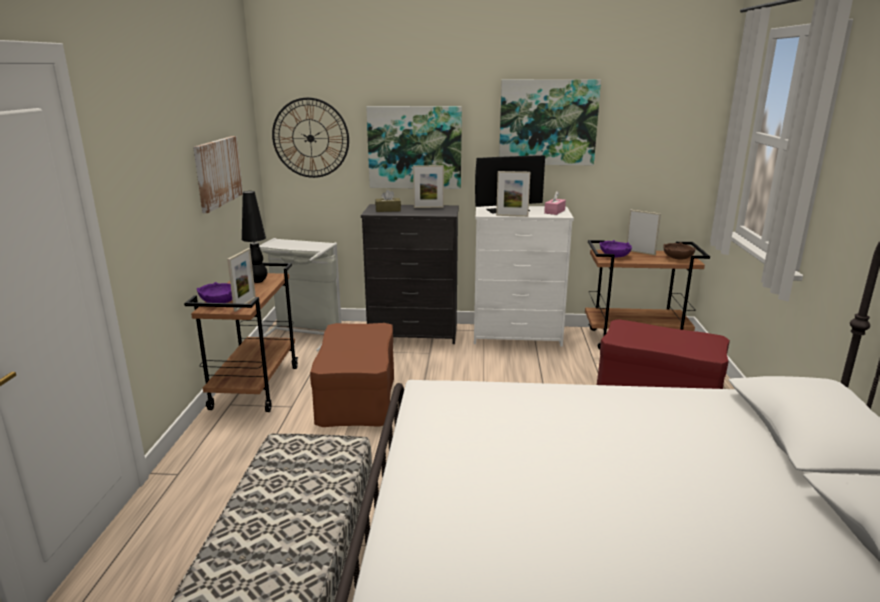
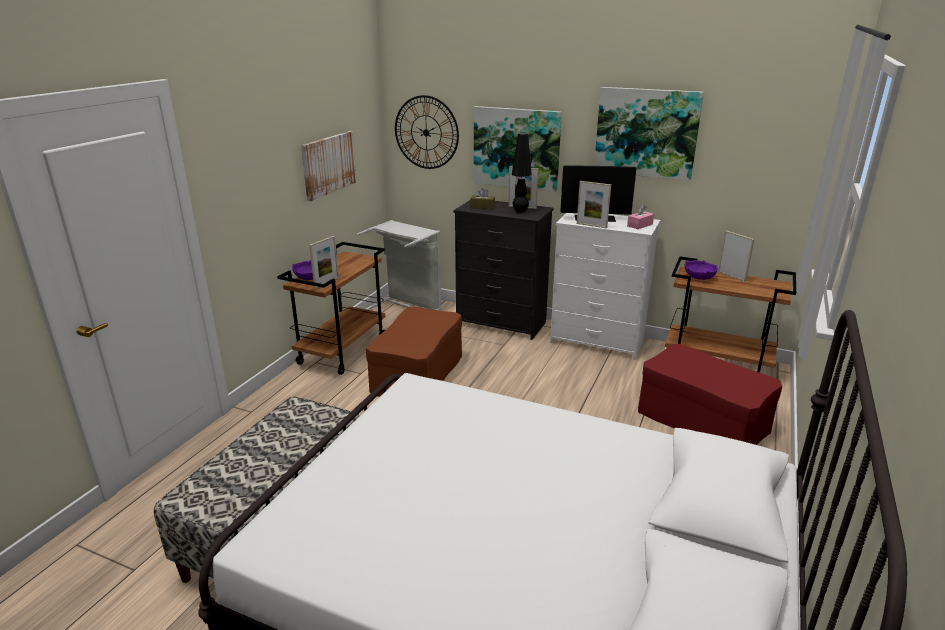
camera: 20 degrees right, 5 degrees up
(258, 281) = (352, 262): black table lamp -> black table lamp (520, 211)
(678, 258) = (767, 288): brown bowl -> none

